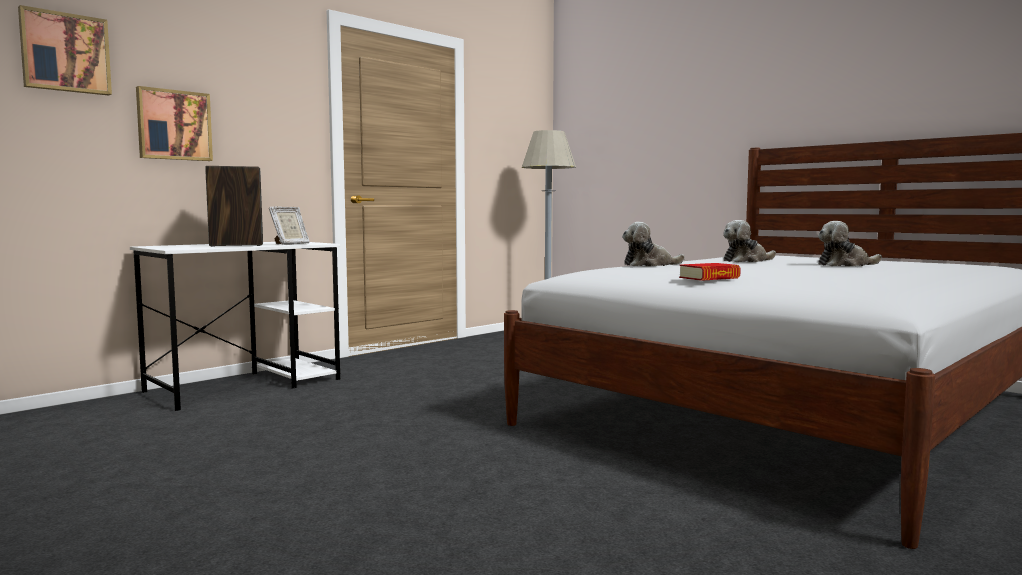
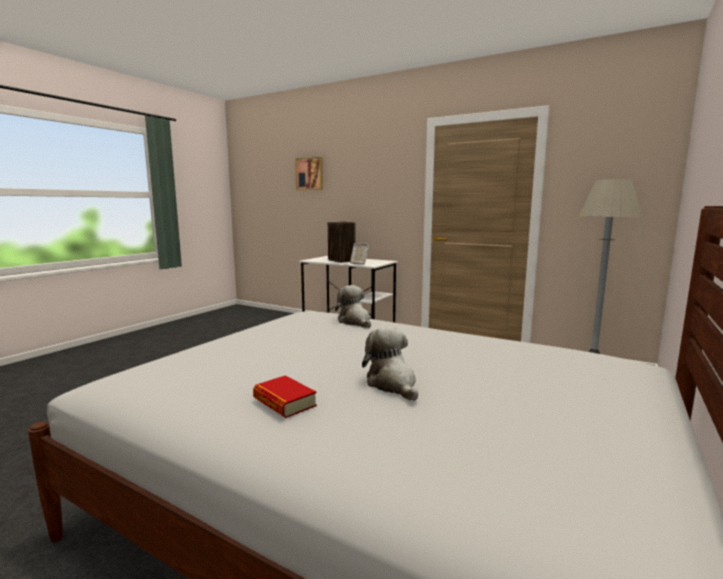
camera: 75 degrees right, 5 degrees up
(174, 125) = (345, 200): picture -> none
(709, 278) = (240, 336): book -> book (284, 402)
(746, 261) = (419, 346): plush toy -> none

